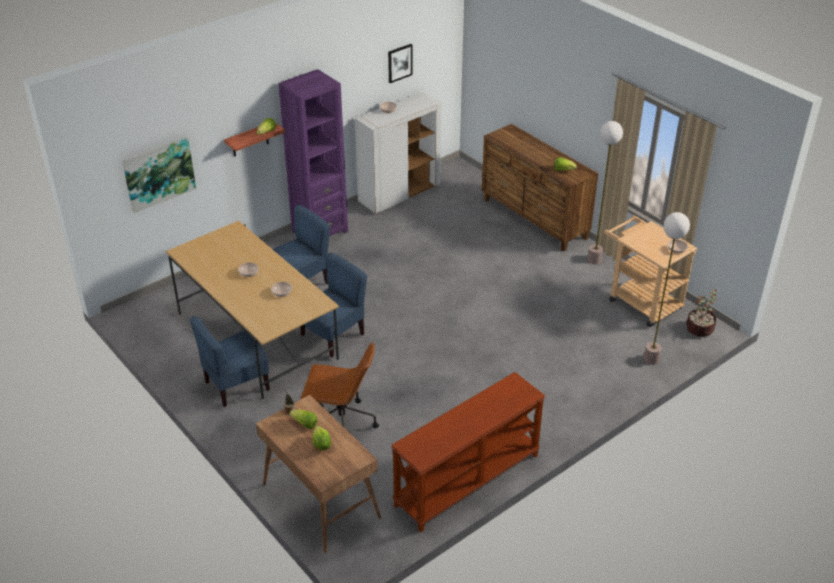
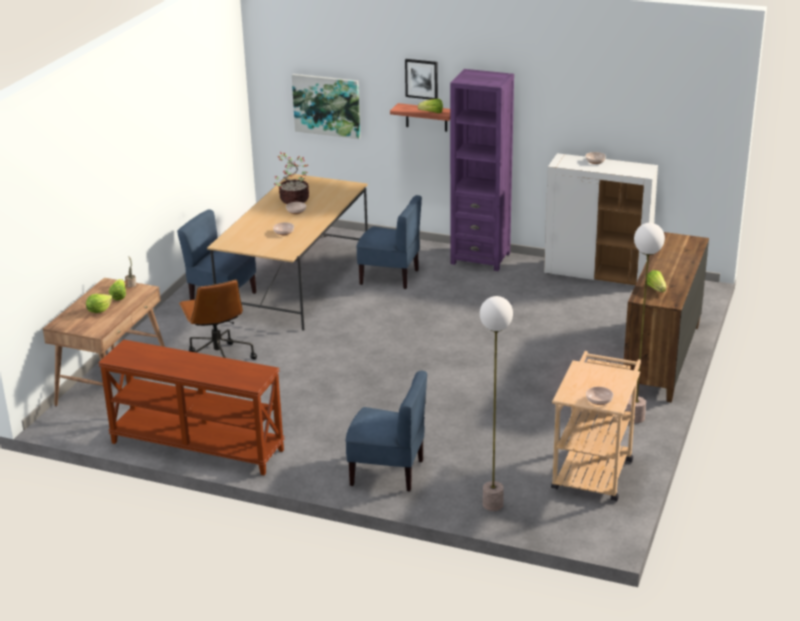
camera: 60 degrees right, 10 degrees down
(333, 336) = (333, 317): blue chair -> blue chair (387, 472)
(399, 63) = (630, 114): picture -> picture (421, 79)
(699, 329) = (589, 526): potted plant -> potted plant (293, 200)

